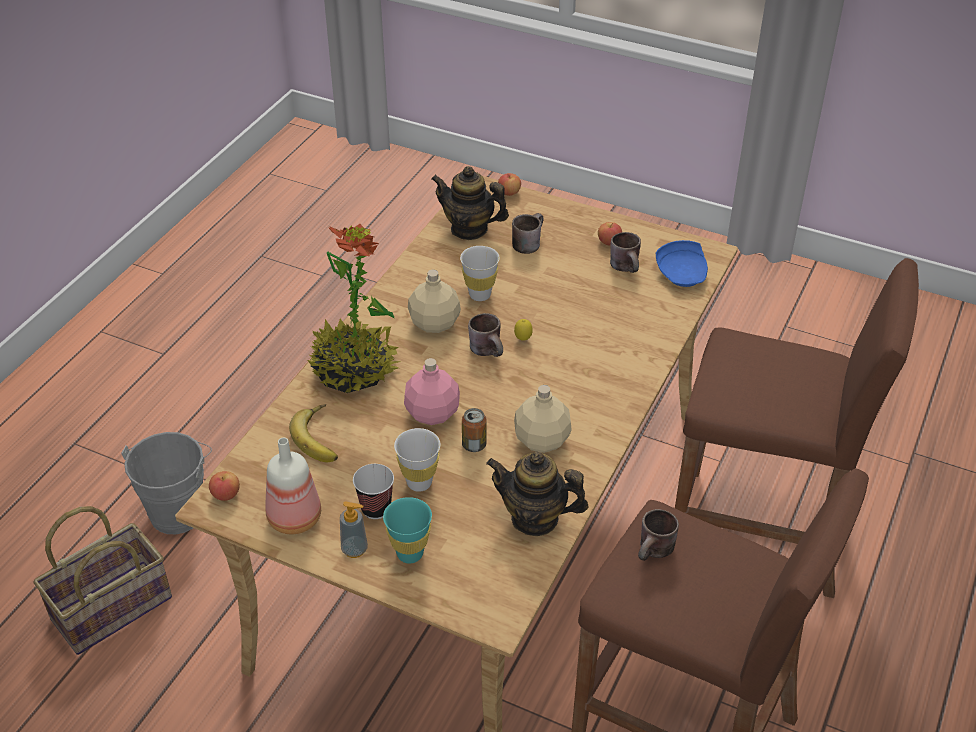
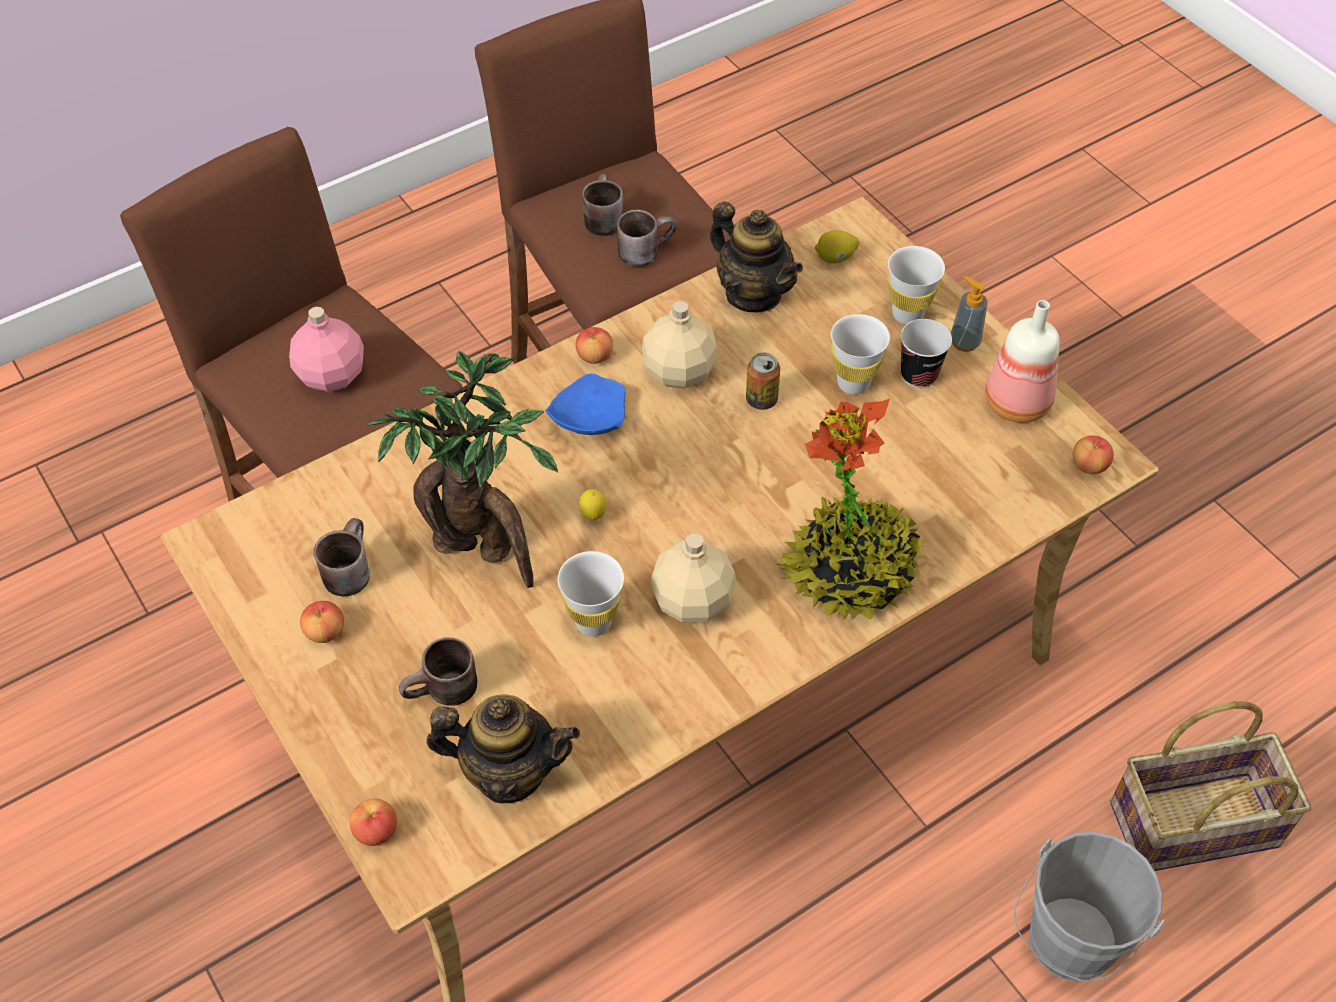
camera: 150 degrees left, 10 degrees up
(321, 437) = (941, 490): banana -> none
(410, 553) = (907, 314): turquoise cup -> white cup
(433, 413) = (783, 462): pink bottle -> pink bottle (330, 375)
(469, 229) = (509, 772): teapot -> teapot turned 45 degrees counterclockwise
(490, 350) = (648, 520): brown mug -> brown mug (600, 218)
(494, 577) = (835, 258): none -> lemon
(568, 301) = (481, 551): none -> potted plant
(605, 426) = (594, 356): none -> apple
(683, 274) = (286, 521): blue plate -> blue plate (588, 419)

